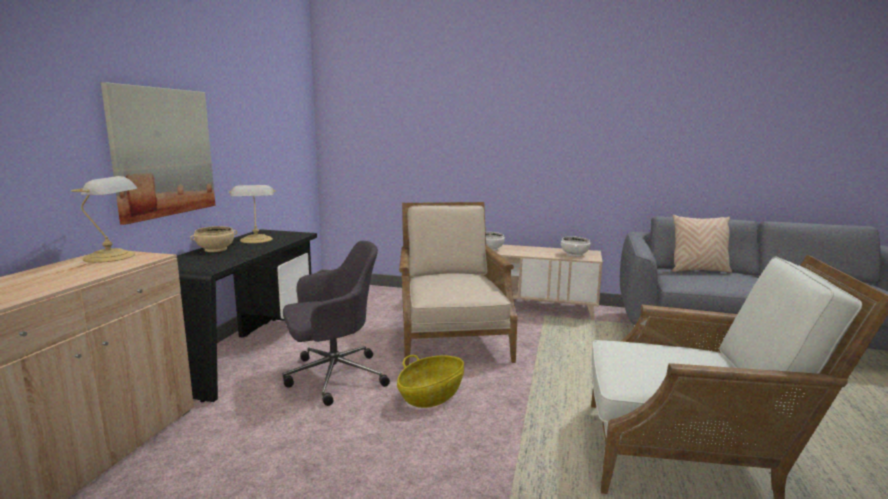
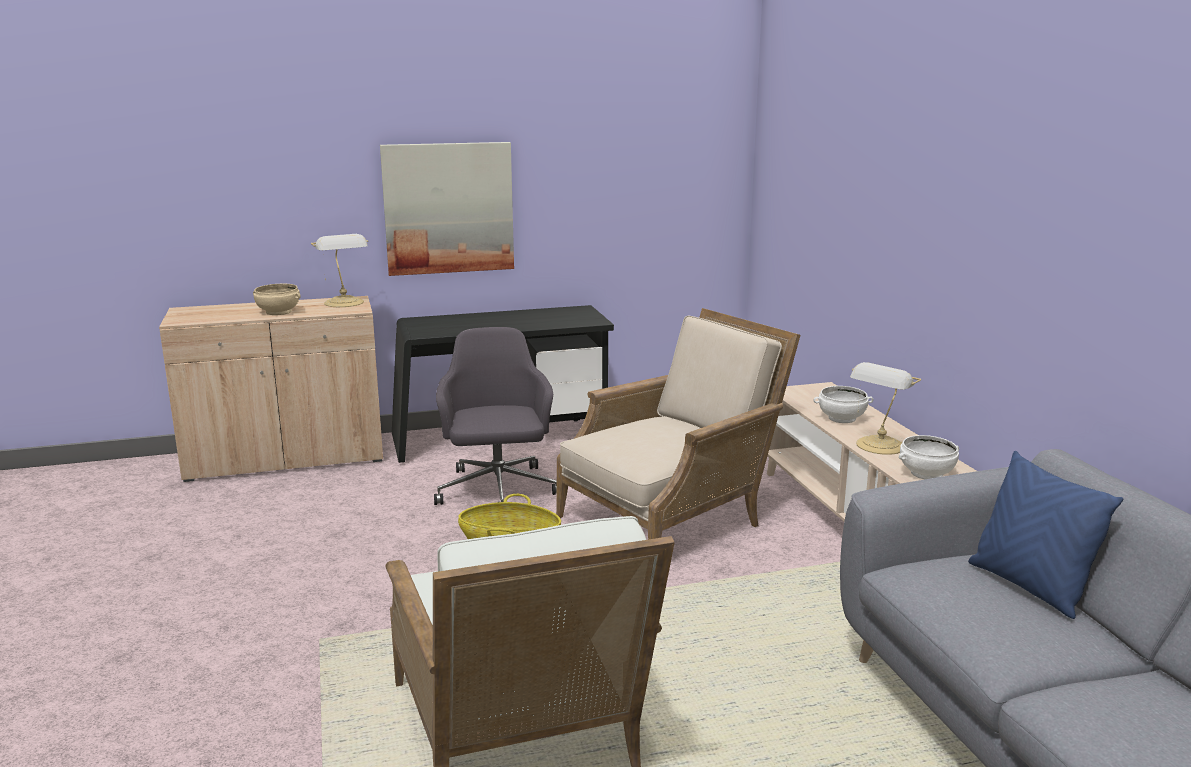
camera: 60 degrees right, 5 degrees up
(215, 249) = (484, 317): beige bowl -> beige bowl (279, 312)
(256, 240) = (541, 317): table lamp -> table lamp (879, 446)
(333, 377) = (497, 490): grey office chair -> grey office chair turned 135 degrees counterclockwise
(698, 270) = (1029, 587): beige pillow -> blue pillow

